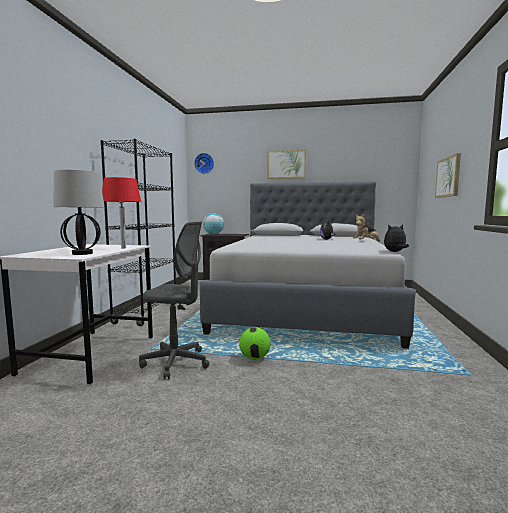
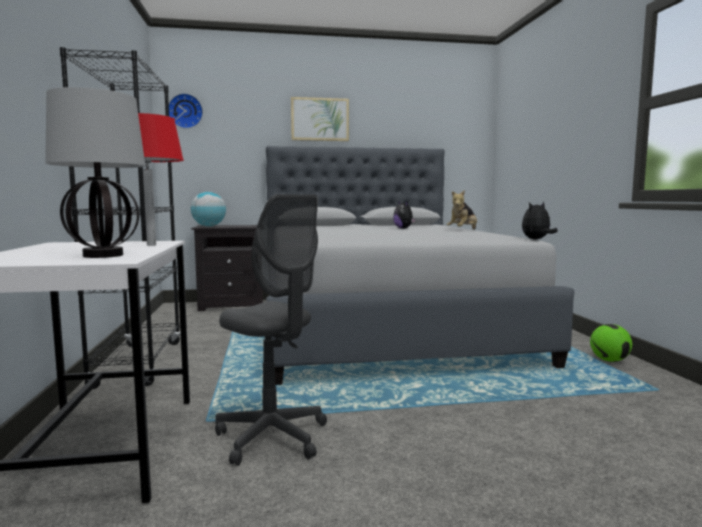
camera: 20 degrees left, 0 degrees up
(176, 363) = (272, 437): grey office chair -> grey office chair turned 45 degrees clockwise
(254, 357) = (386, 409): football -> football (609, 360)
(448, 177) = (557, 144): picture -> none

